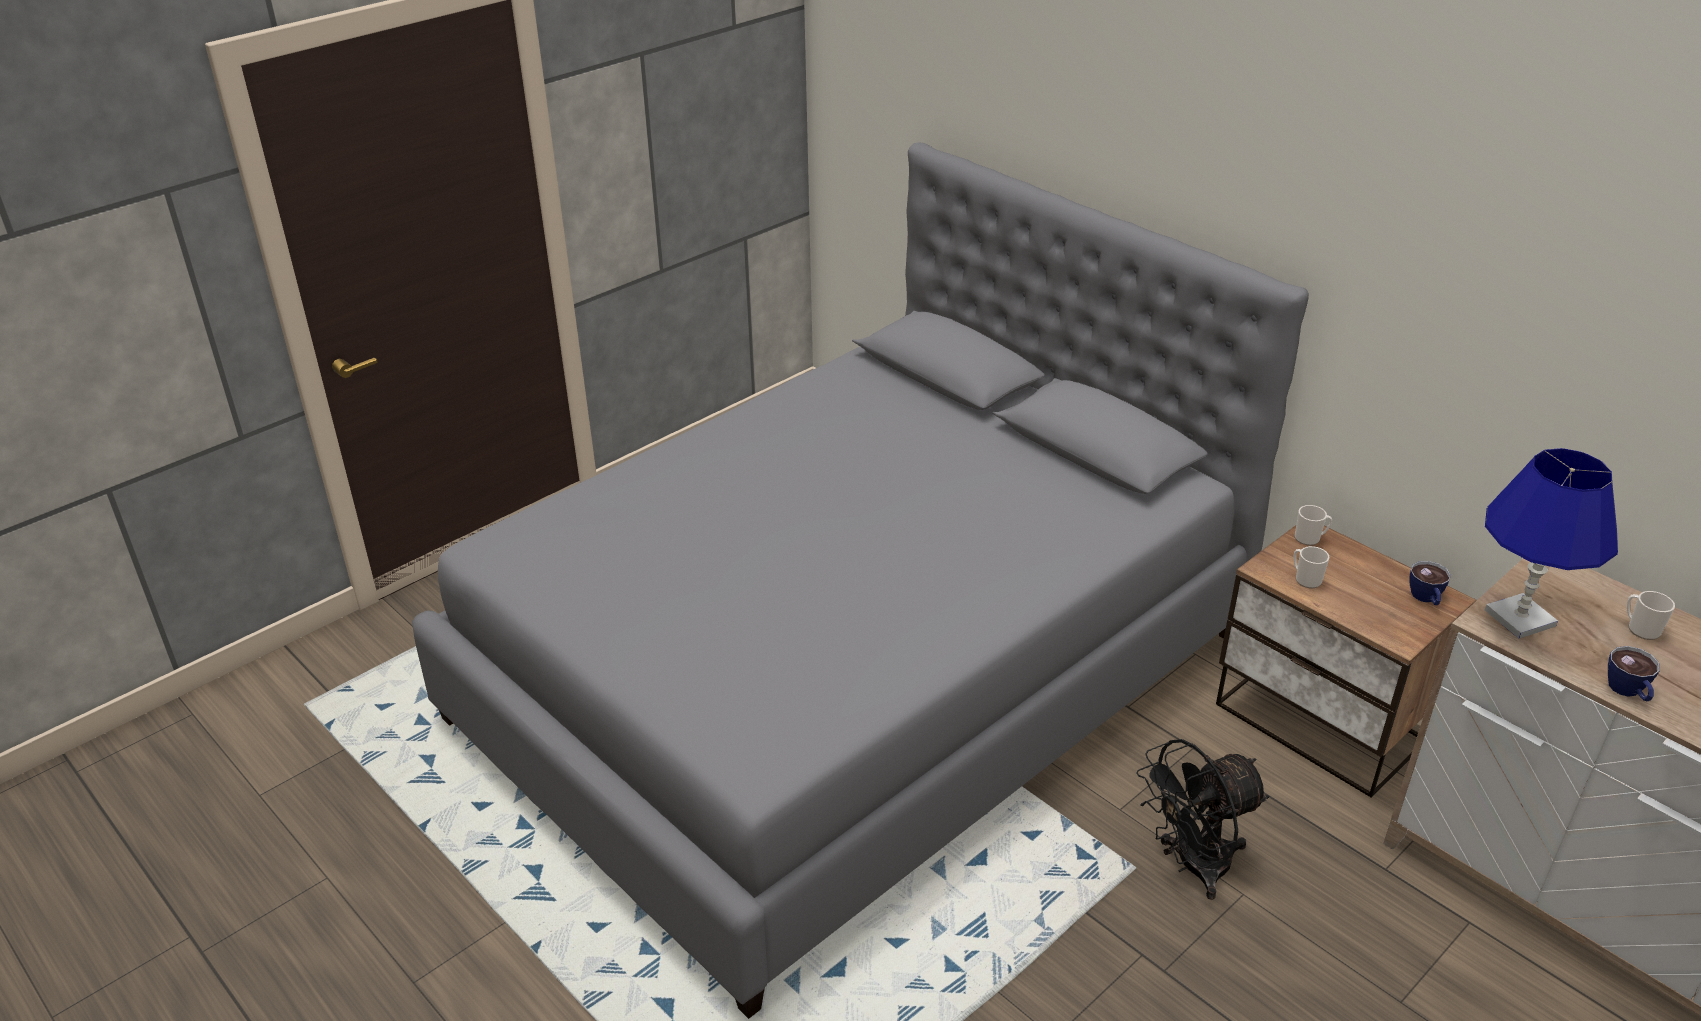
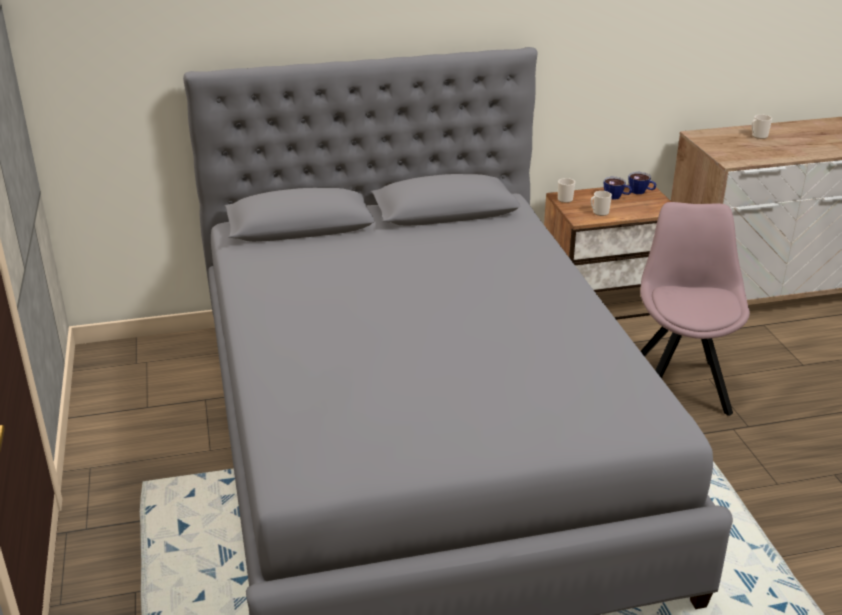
camera: 60 degrees left, 5 degrees down
(1192, 866) = (679, 386): black fan -> pink chair
(1519, 618) = (733, 154): blue table lamp -> none
(1628, 692) = (800, 154): cup -> cup (616, 197)

